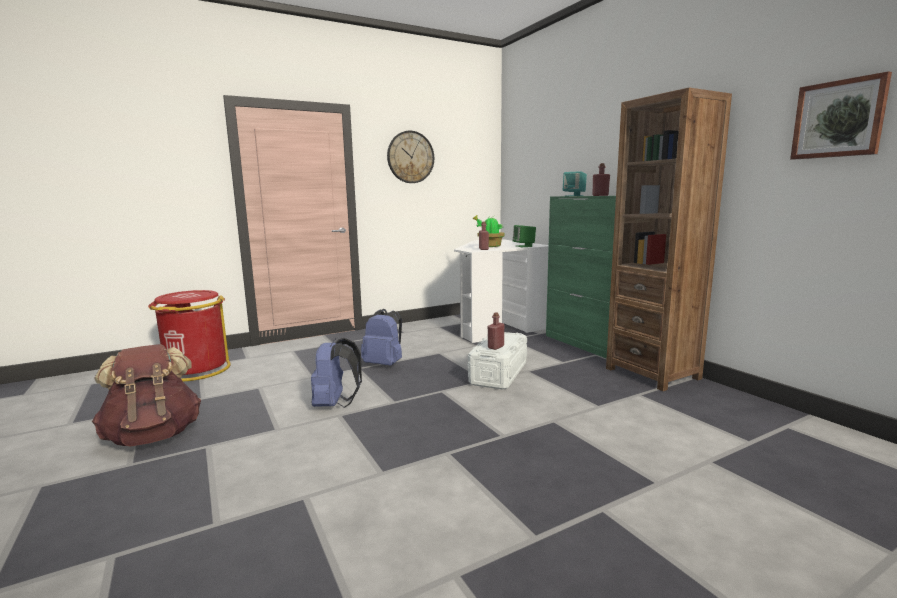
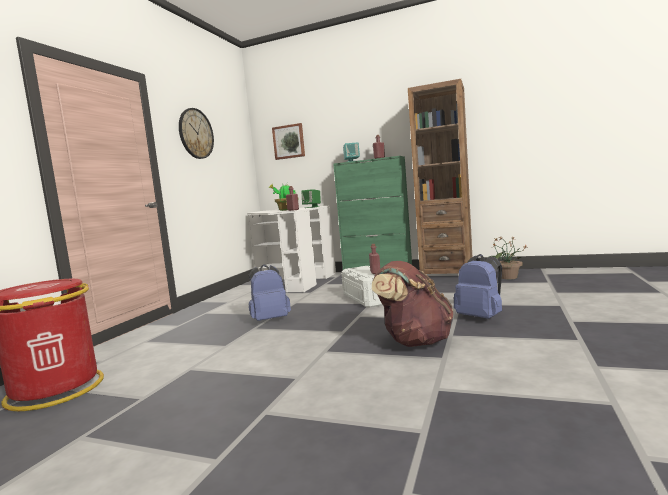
camera: 40 degrees left, 5 degrees down
(154, 436) = (175, 437): brown backpack -> brown backpack (414, 341)
(335, 404) = (302, 349): blue backpack -> blue backpack (481, 317)
(714, 409) = (508, 277): none -> potted plant
(838, 119) = (527, 101): picture -> picture (289, 141)

